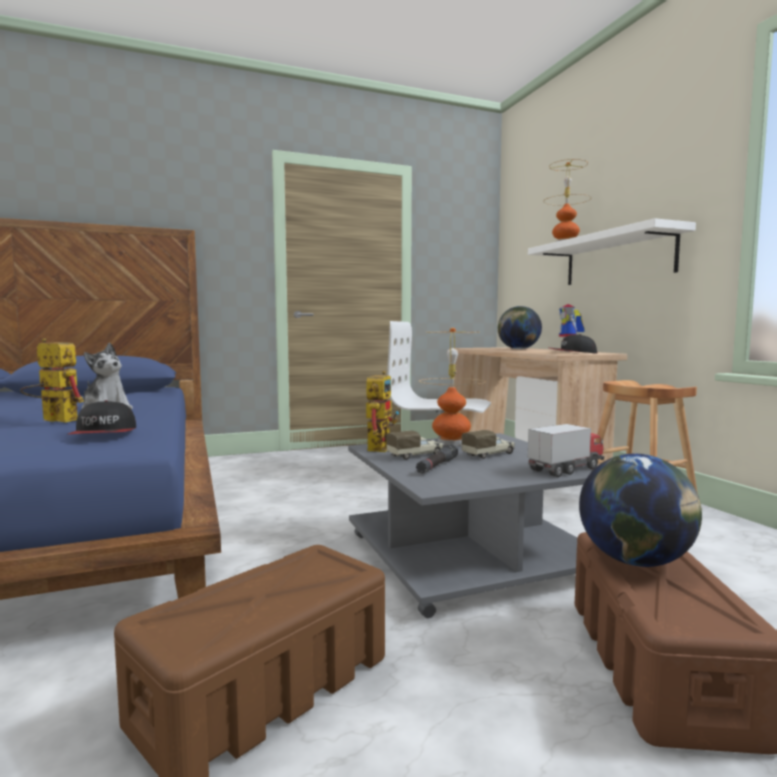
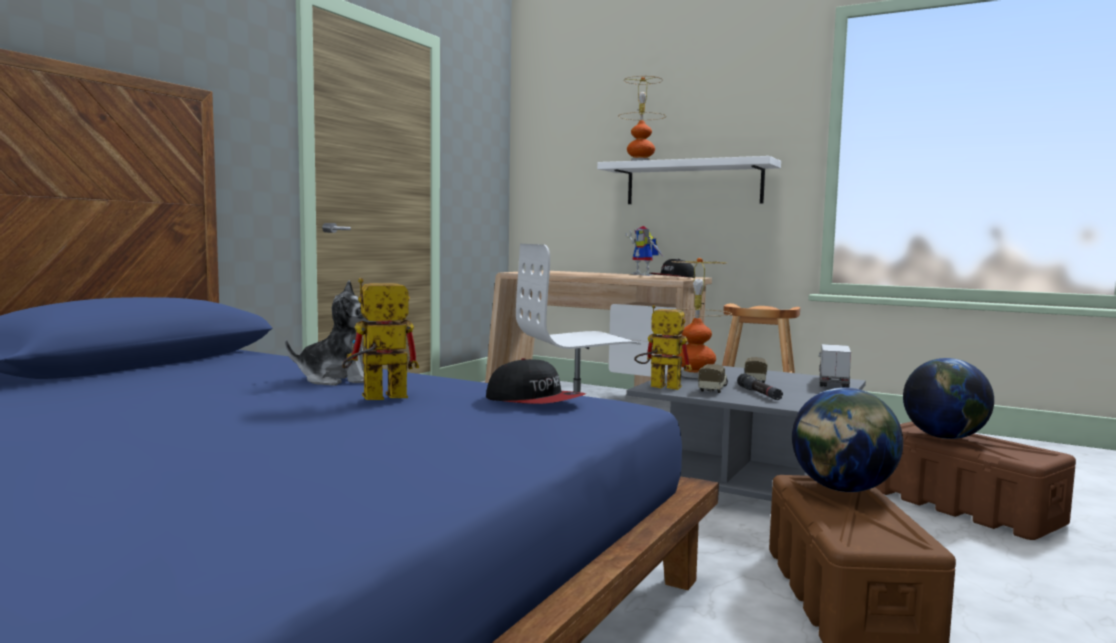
camera: 40 degrees left, 0 degrees up
(379, 447) = (658, 387): toy robot -> toy robot turned 45 degrees counterclockwise
(518, 349) = (581, 273): globe -> globe (842, 489)

